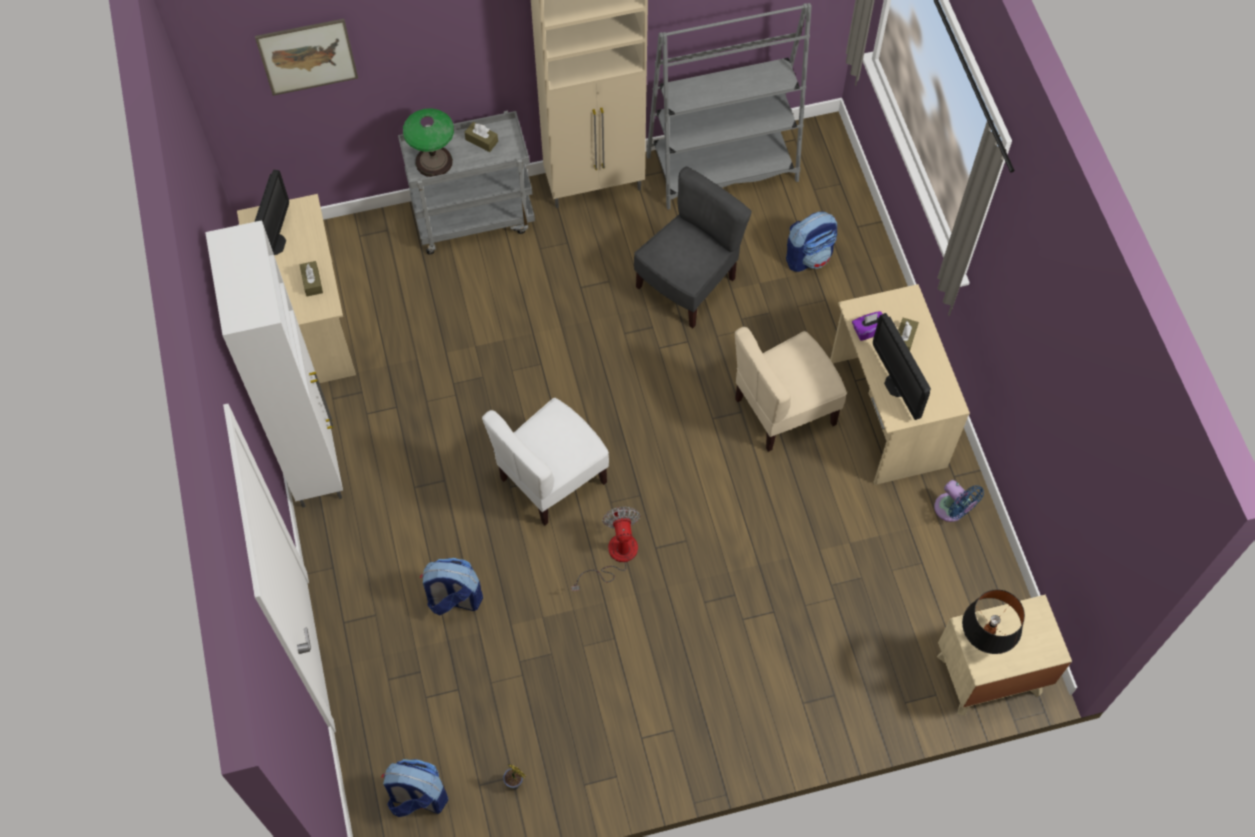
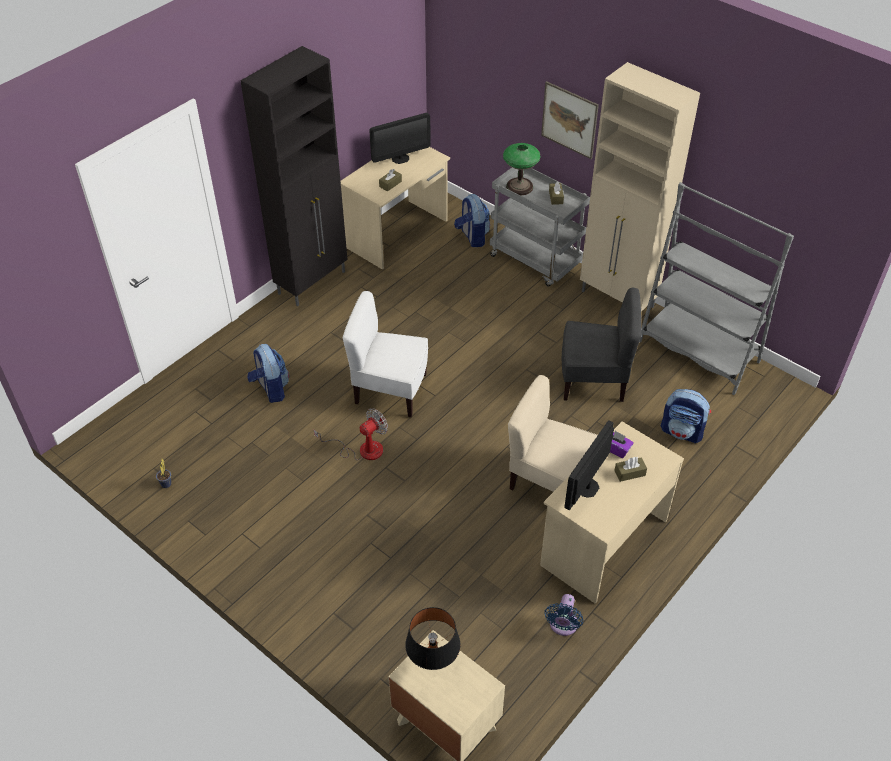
camera: 55 degrees right, 15 degrees down
(307, 56) = (488, 59): picture -> picture (569, 120)
(315, 459) = (313, 282): white cabinet -> black cabinet
(418, 797) = (126, 443): backpack -> backpack (472, 237)

